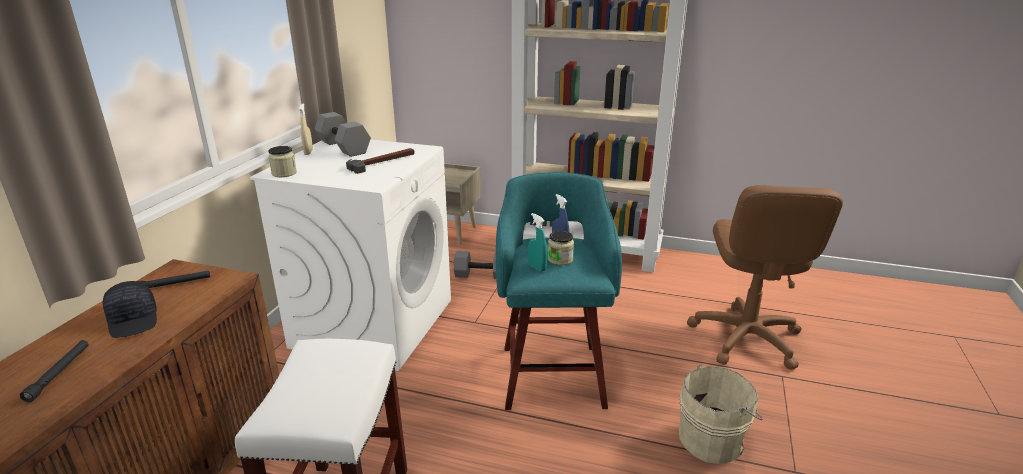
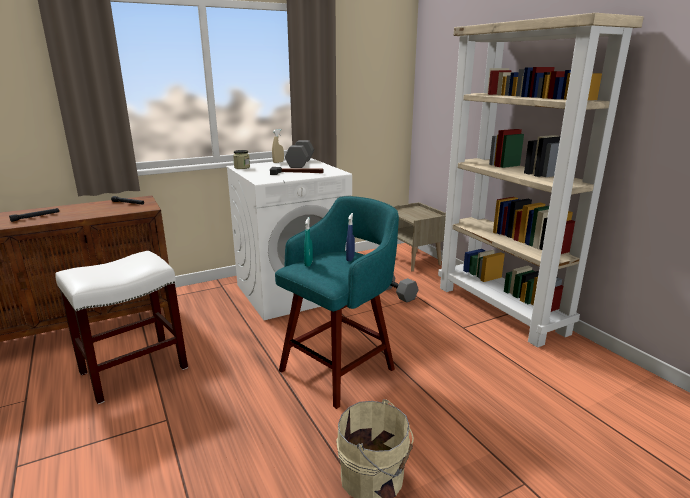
camera: 45 degrees right, 5 degrees down
(134, 320) = (89, 210): black cap -> none
(560, 259) = (332, 265): jar -> none
(745, 338) = (540, 435): brown office chair -> none

